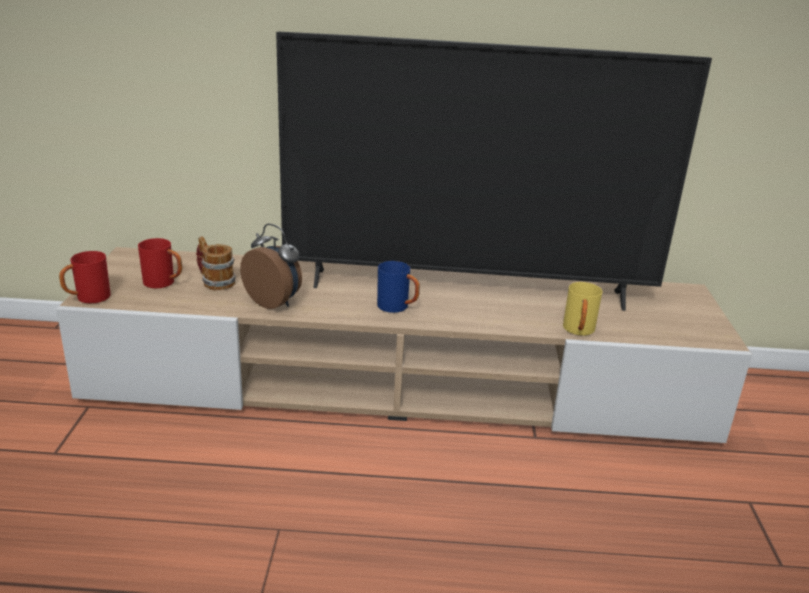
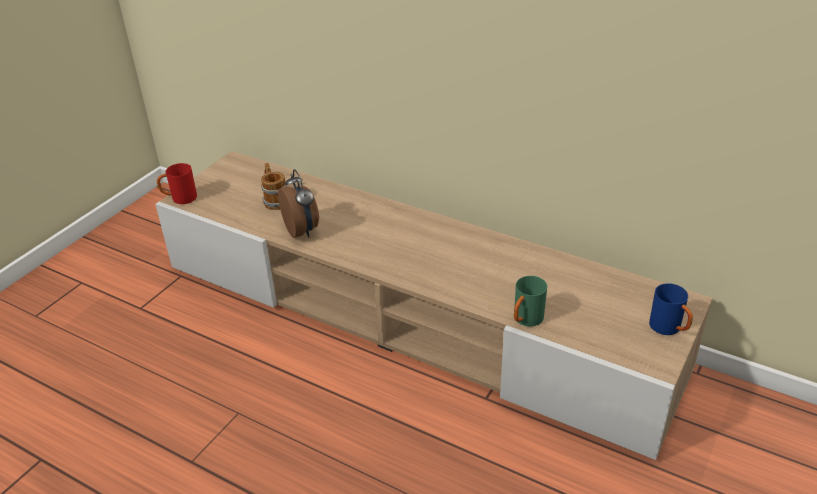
camera: 30 degrees right, 10 degrees up
(164, 283) = (239, 195): red mug -> none
(398, 308) = (392, 258): blue mug -> blue mug (669, 329)
(468, 289) = (468, 251): television -> none
(579, 331) = (525, 320): yellow mug -> green mug

